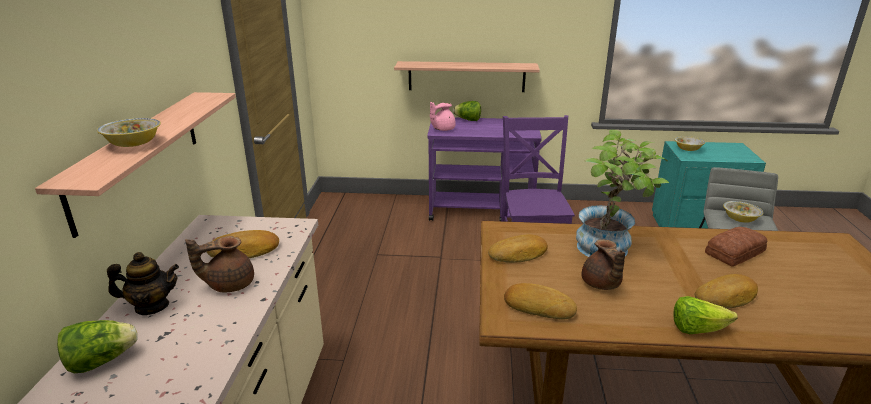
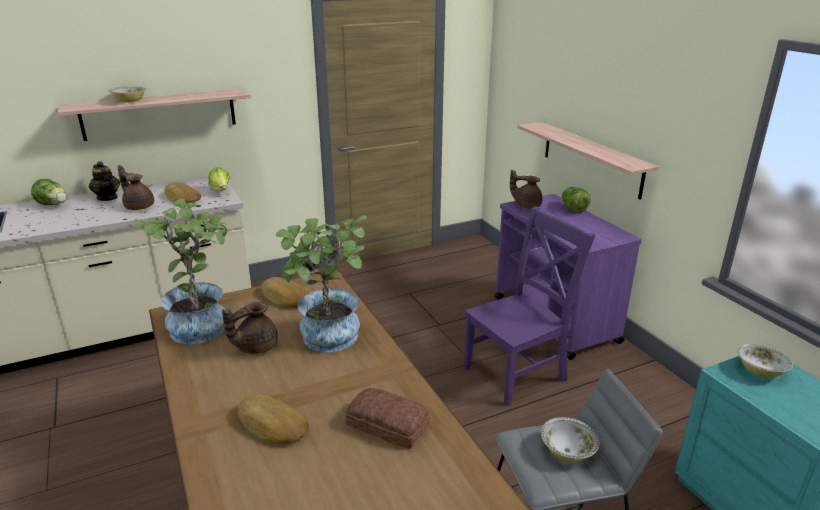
camera: 60 degrees right, 0 degrees up
(442, 129) = (526, 205): pink teapot -> brown teapot
(539, 306) = (201, 324): bread -> potted plant
(697, 329) = (198, 411): lettuce -> lettuce (221, 191)

